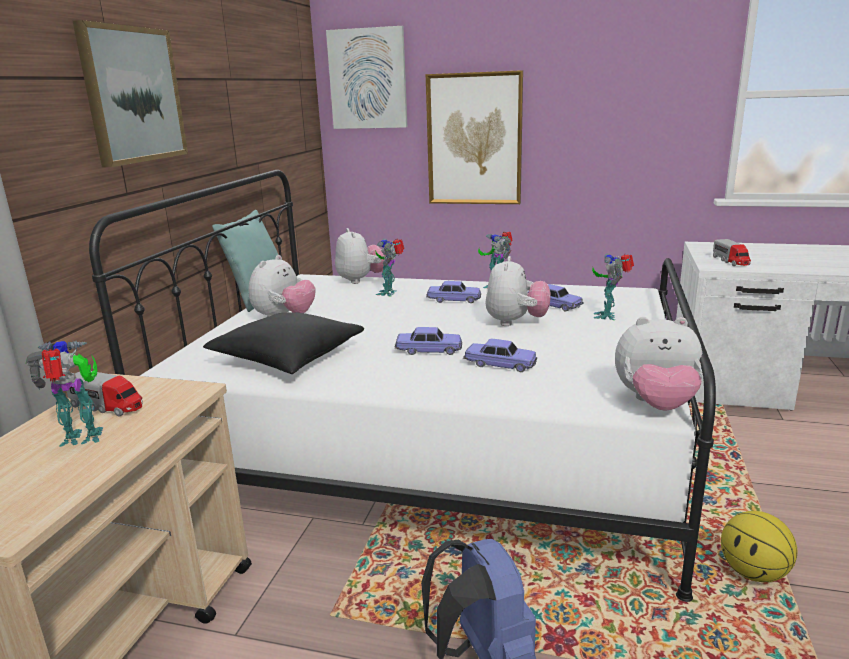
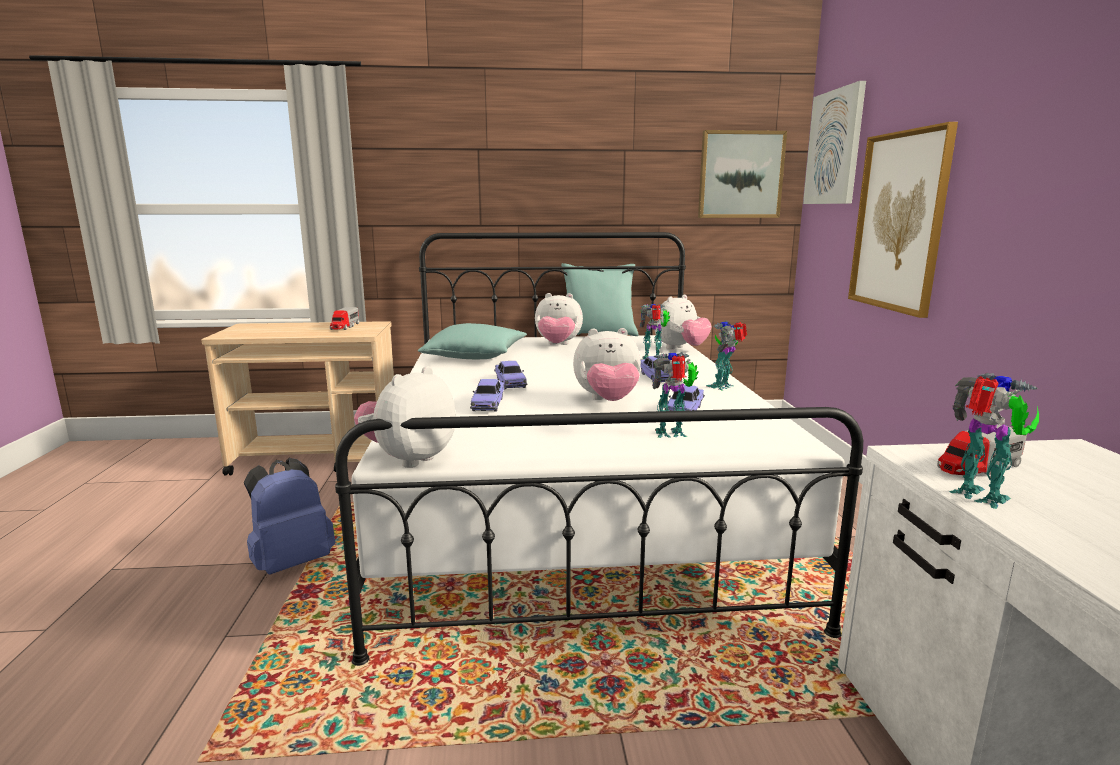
camera: 70 degrees right, 5 degrees down
(84, 439) = (305, 330): toy robot -> toy robot (980, 498)
(133, 95) = (499, 160): picture -> picture (740, 175)
(288, 358) = (475, 356): black pillow -> turquoise pillow
(656, 404) = (409, 458): plush toy -> plush toy turned 45 degrees clockwise
(753, 573) = (404, 718): basketball -> none

